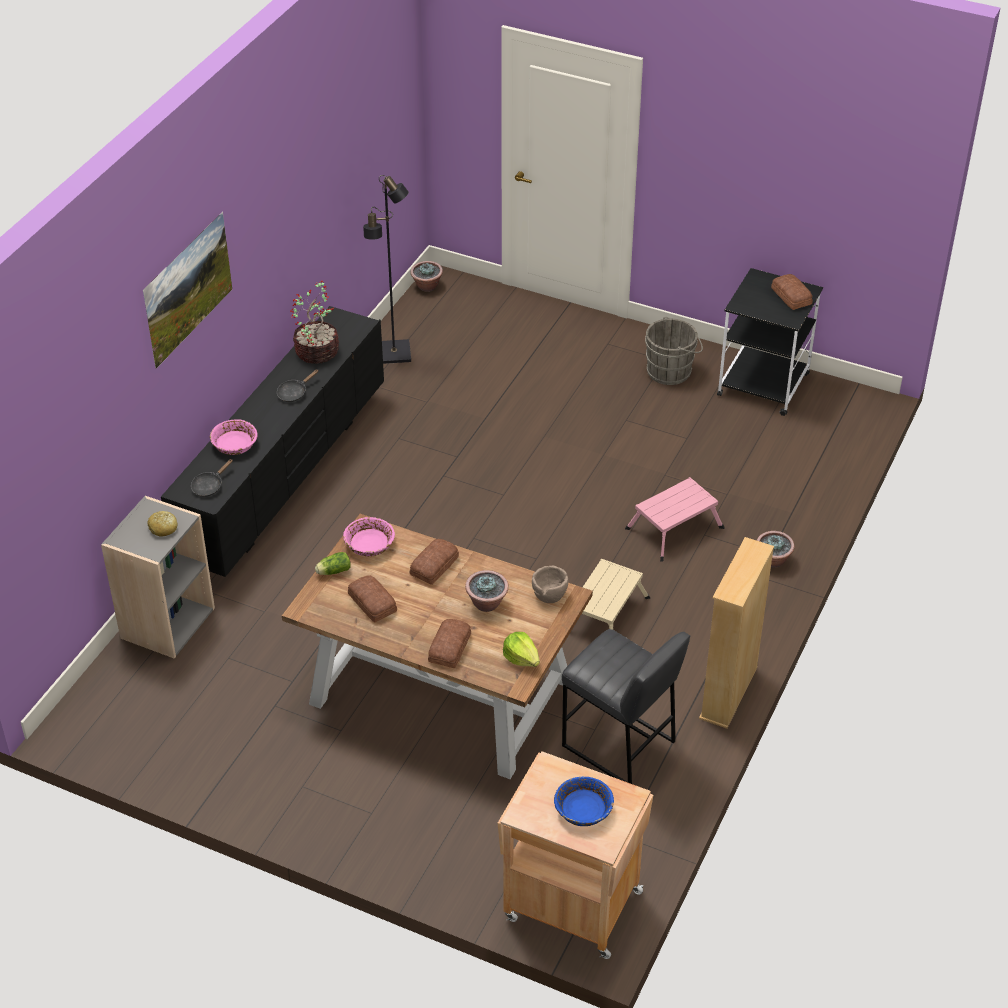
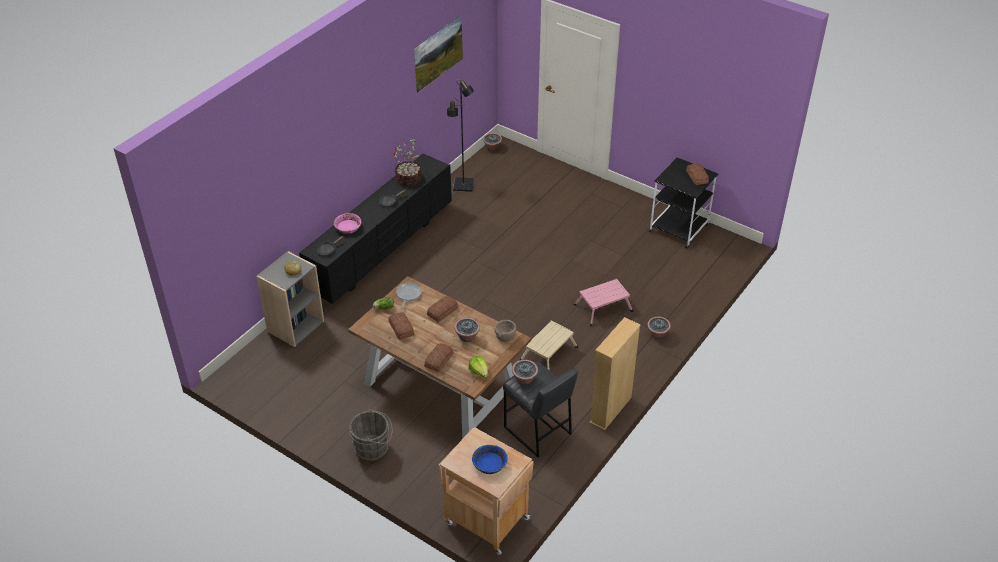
camera: 10 degrees right, 0 degrees up
(192, 309) = (326, 146): picture -> picture (439, 64)
(369, 544) = (408, 294): pink bowl -> frying pan
(597, 662) = (524, 380): none -> potted plant
(671, 371) = (625, 214): grey bucket -> grey bucket (373, 448)

